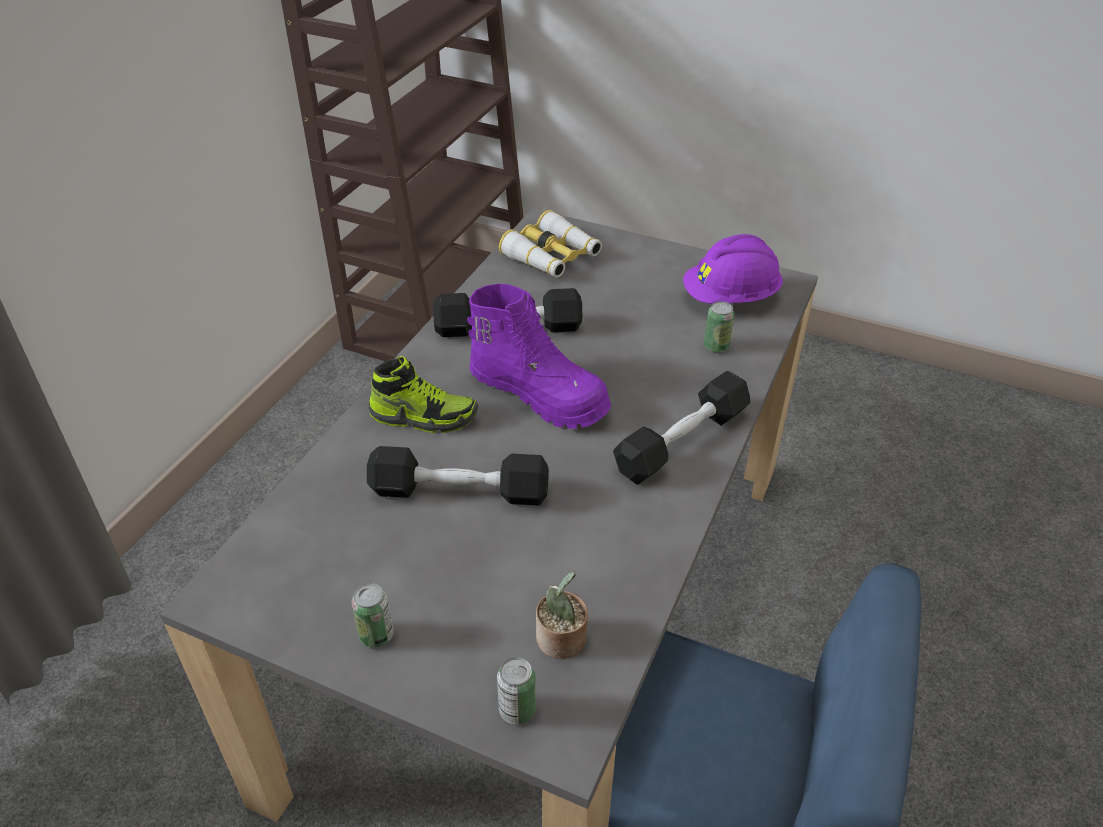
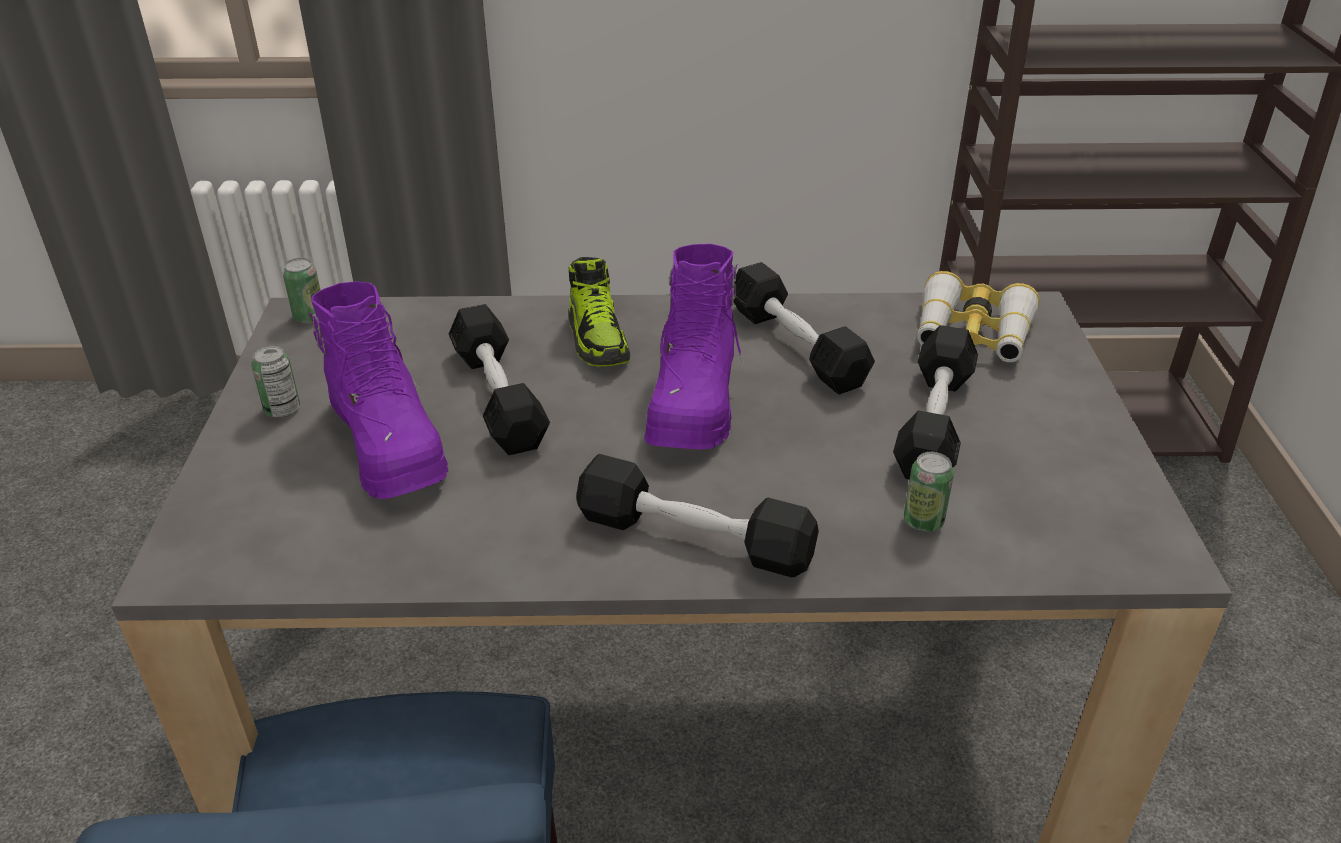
camera: 65 degrees right, 5 degrees down
(479, 572) = (389, 445): none -> purple boot
(517, 710) = (213, 524): can -> can (309, 317)
(562, 641) = (313, 529): potted plant -> none
(630, 307) = (933, 423): none -> black dumbbell
(730, 298) = (1055, 509): purple hard hat -> none

